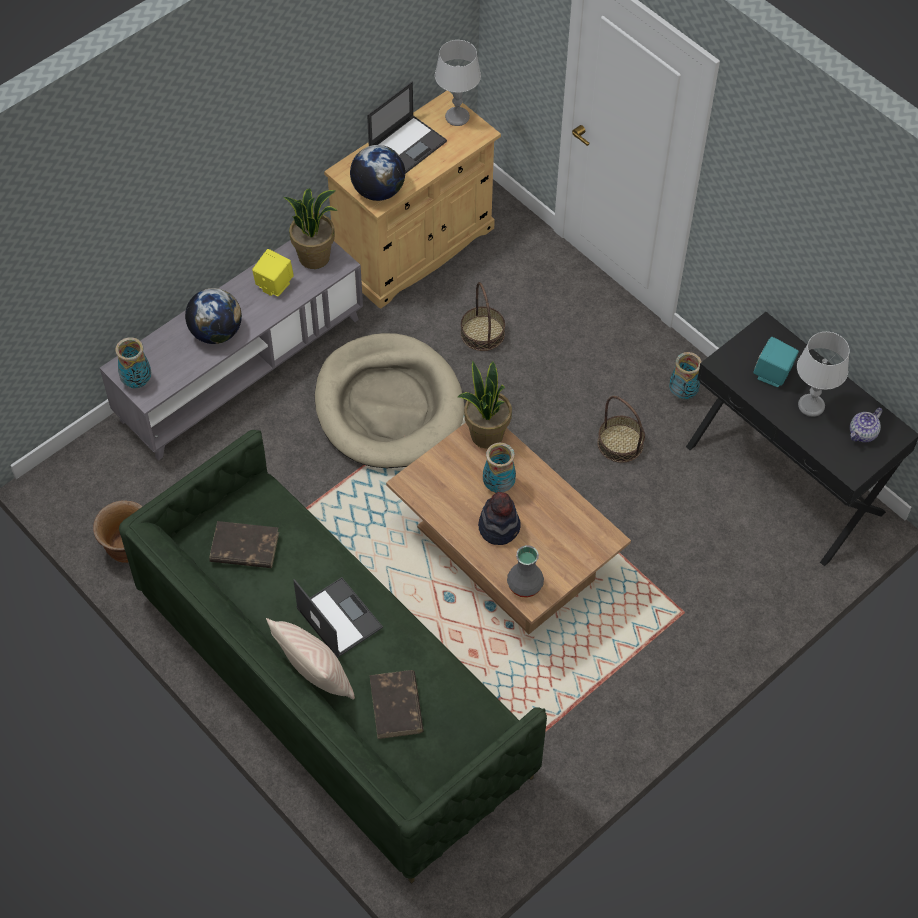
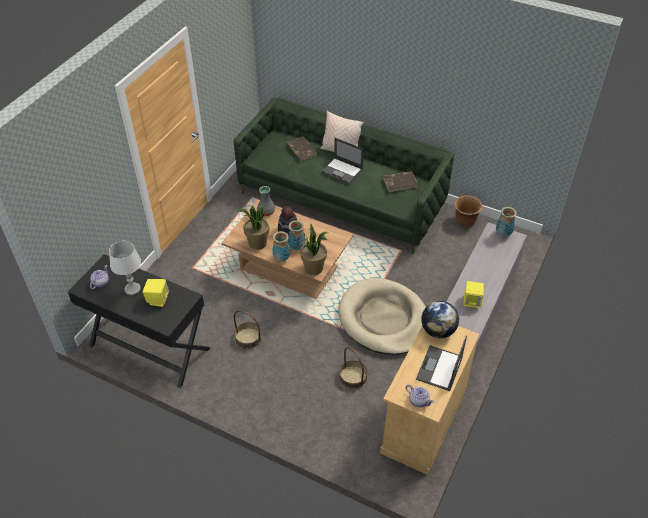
camera: 160 degrees right, 10 degrees down
(216, 332) = (483, 268): globe -> none
(314, 256) = (461, 325): potted plant -> potted plant (257, 243)
(457, 117) = (419, 401): grey table lamp -> teapot
(682, 393) = (220, 378): vase -> vase (281, 258)
(772, 374) = (158, 300): turquoise speaker -> yellow speaker

